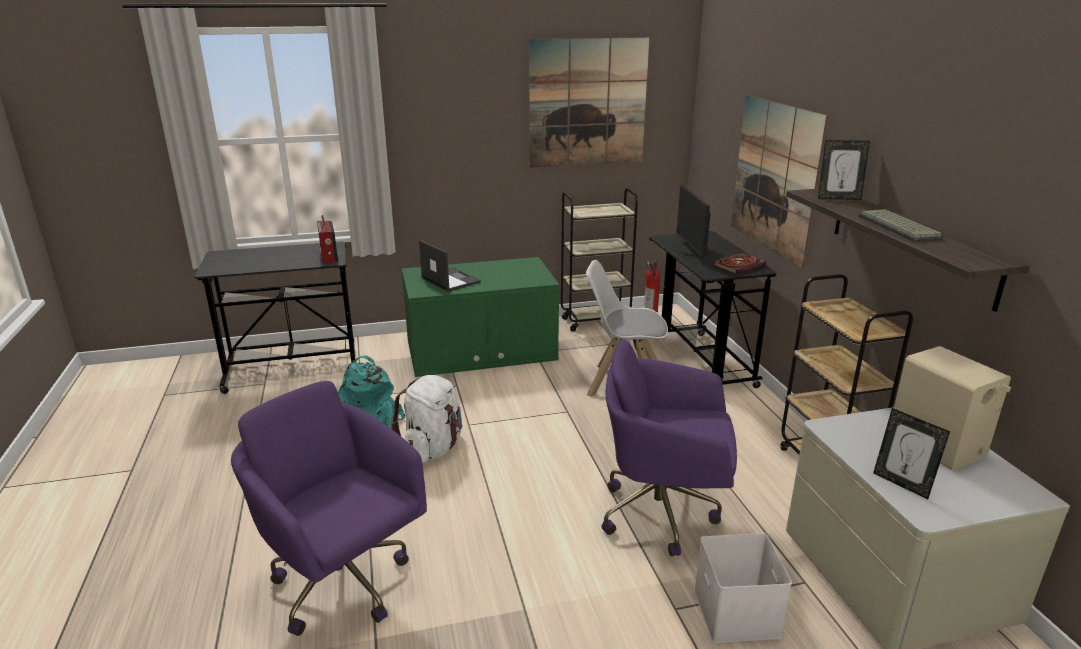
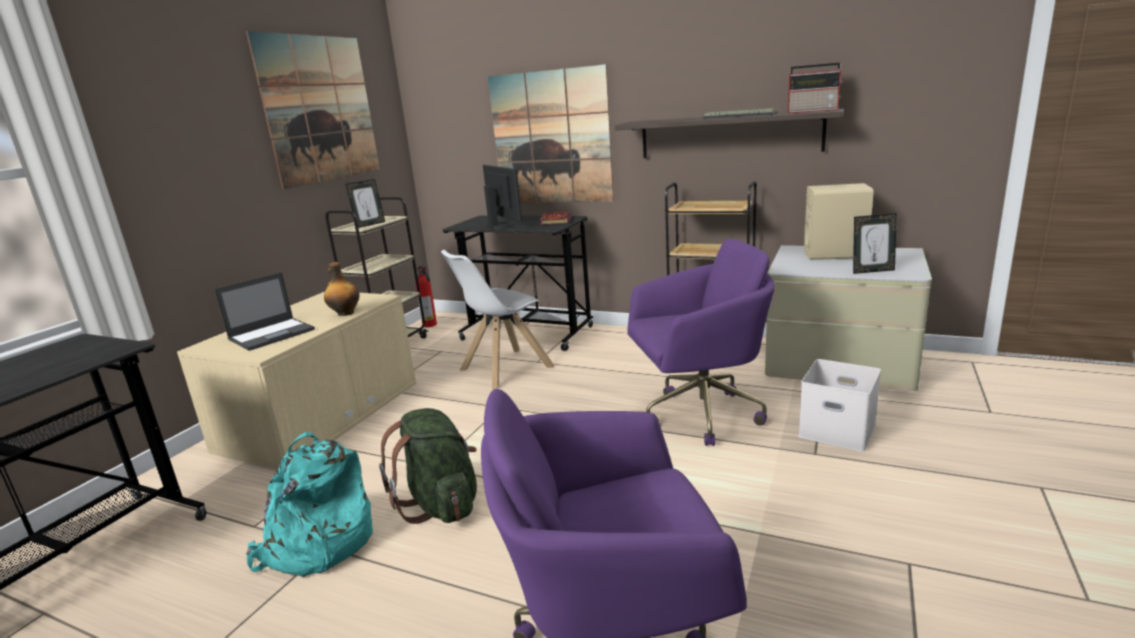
camera: 50 degrees left, 5 degrees down
(328, 256) = (101, 348): radio -> radio (814, 111)
(433, 448) = (441, 504): white backpack -> green backpack
(449, 280) = (272, 334): laptop -> laptop turned 135 degrees clockwise
(481, 350) = (322, 415): green cabinet -> beige cabinet
(504, 283) = (345, 313): none -> bottle
(663, 515) = (698, 417): purple office chair -> purple office chair turned 150 degrees counterclockwise
(692, 251) = (502, 225): monitor -> monitor turned 150 degrees counterclockwise
(838, 198) = (657, 120): picture frame -> picture frame (369, 224)

